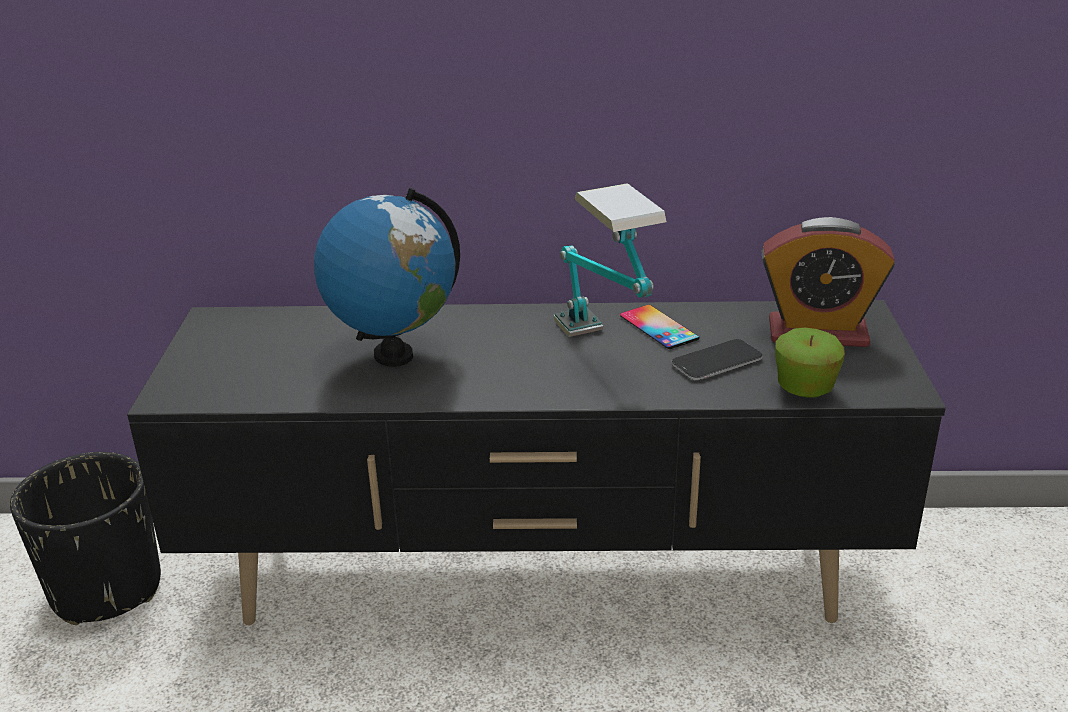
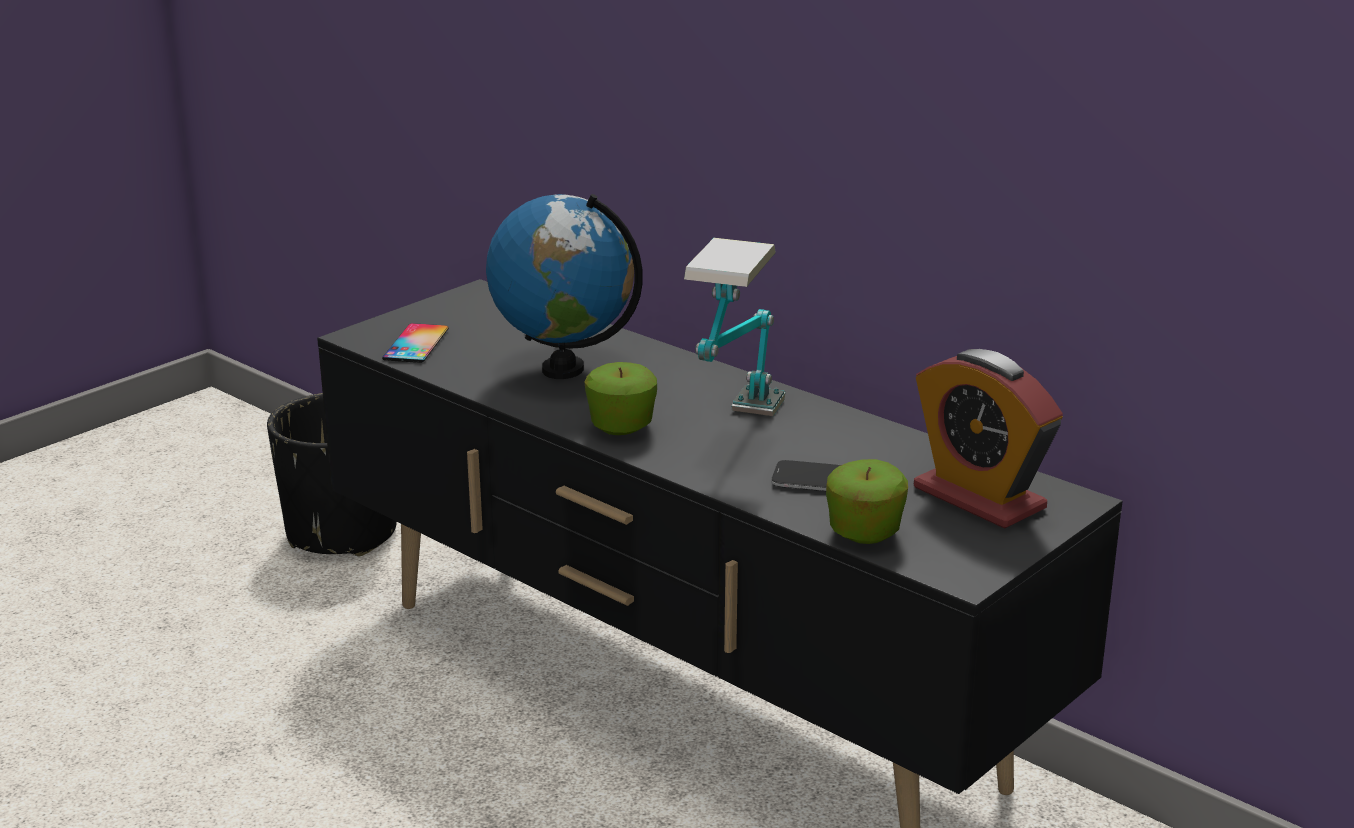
camera: 40 degrees right, 5 degrees down
(518, 383) = (621, 427): none -> apple
(658, 327) = (829, 434): phone -> phone (416, 344)

